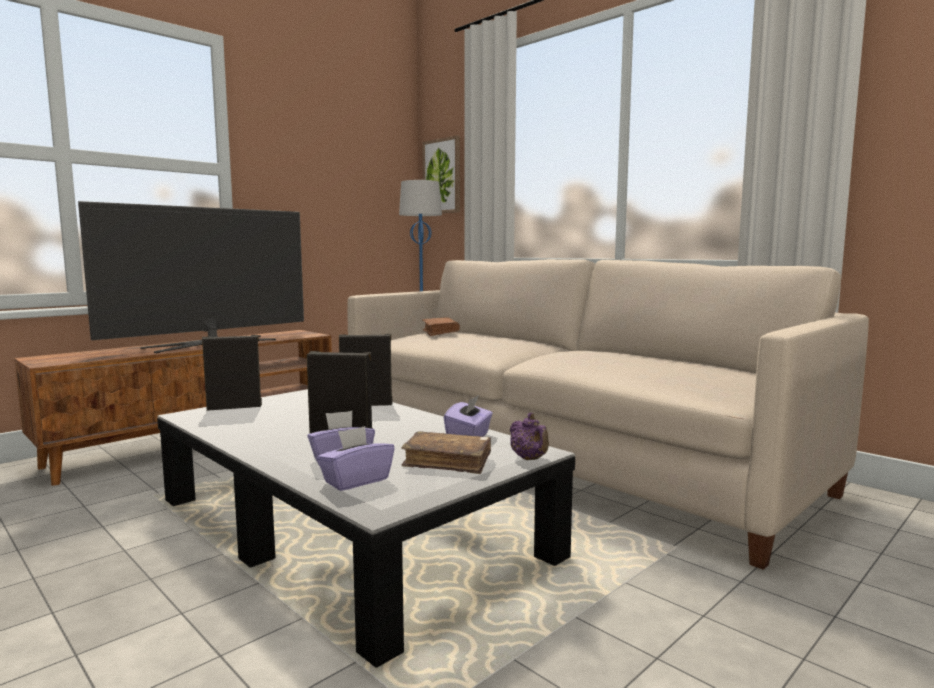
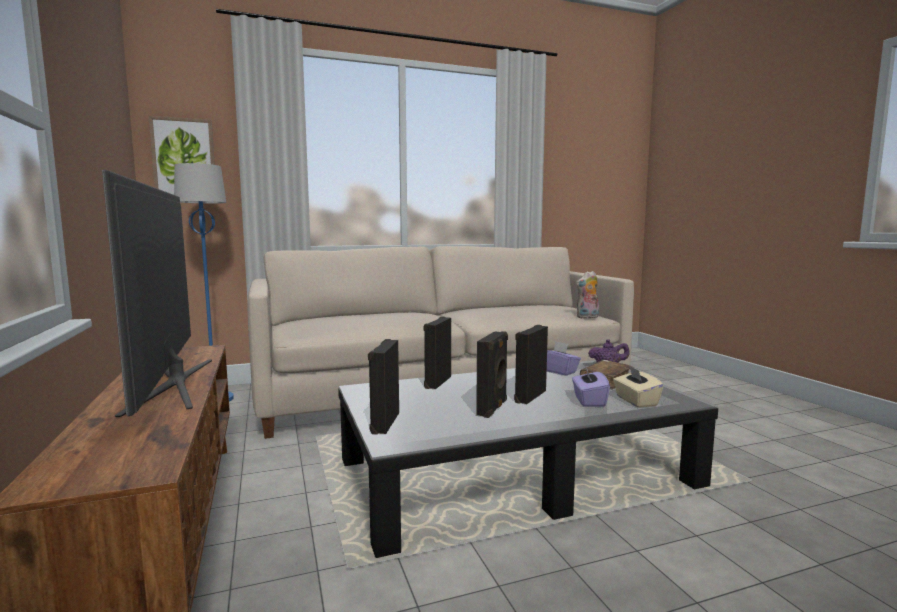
camera: 65 degrees left, 0 degrees up
(290, 429) = (493, 408): none -> black speaker
(356, 480) = (636, 401): purple tissue box -> beige tissue box
(440, 332) = (335, 319): brown book -> none
(695, 394) = (587, 317): none -> plush toy

